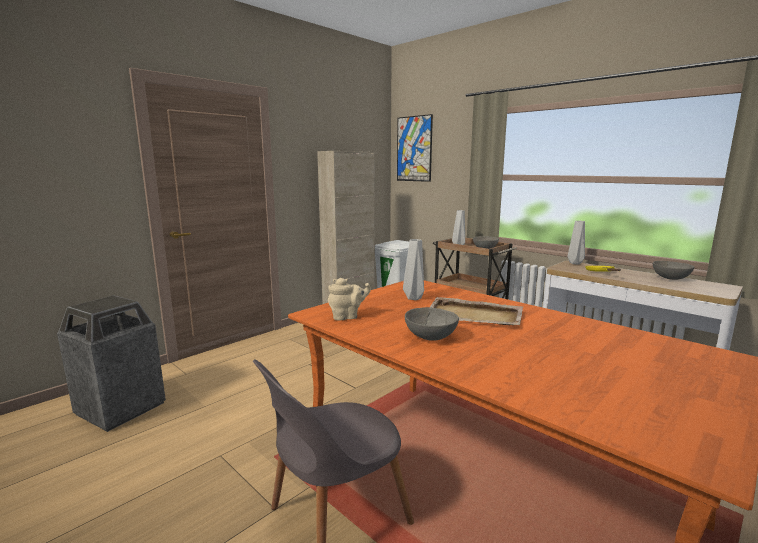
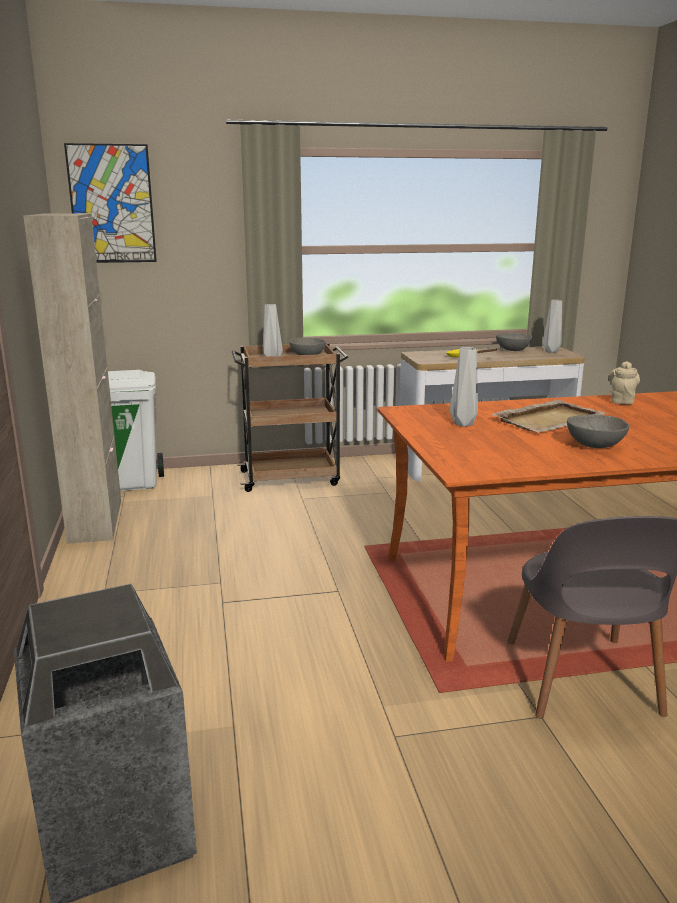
camera: 55 degrees left, 5 degrees up
(347, 317) = (496, 459): beige teapot -> beige teapot (622, 401)
(575, 263) = (418, 353): grey vase -> grey vase (551, 351)

